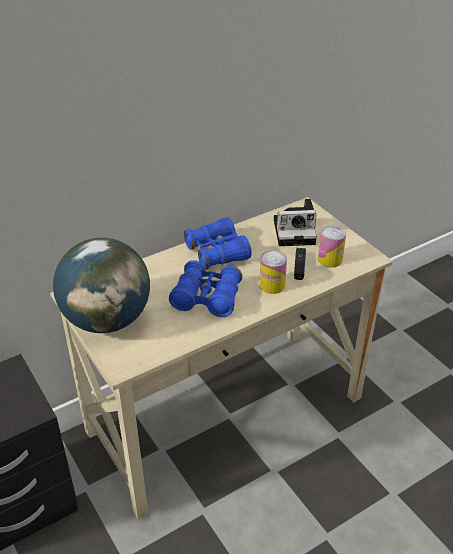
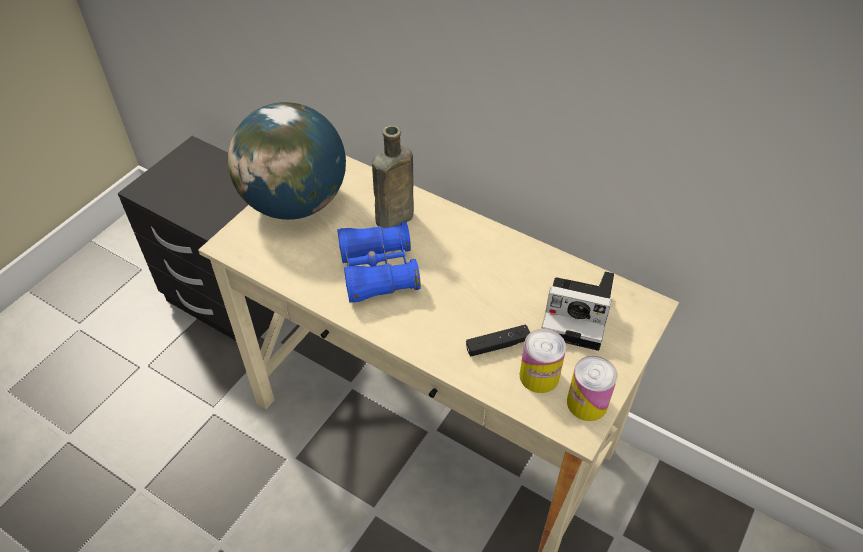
camera: 65 degrees right, 10 degrees up
(164, 278) = (392, 220): none -> brown bottle
(217, 253) = (472, 249): blue binoculars -> none
(272, 285) = (440, 327): can -> can (587, 403)
(296, 231) = (579, 315): camera -> camera turned 45 degrees counterclockwise

